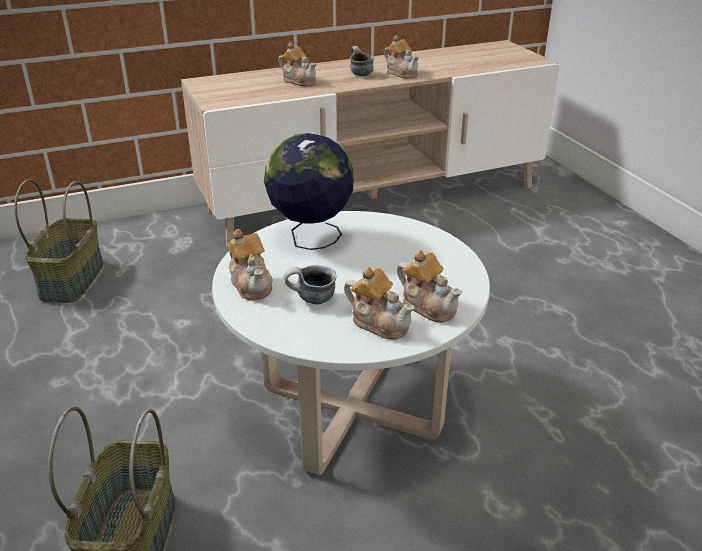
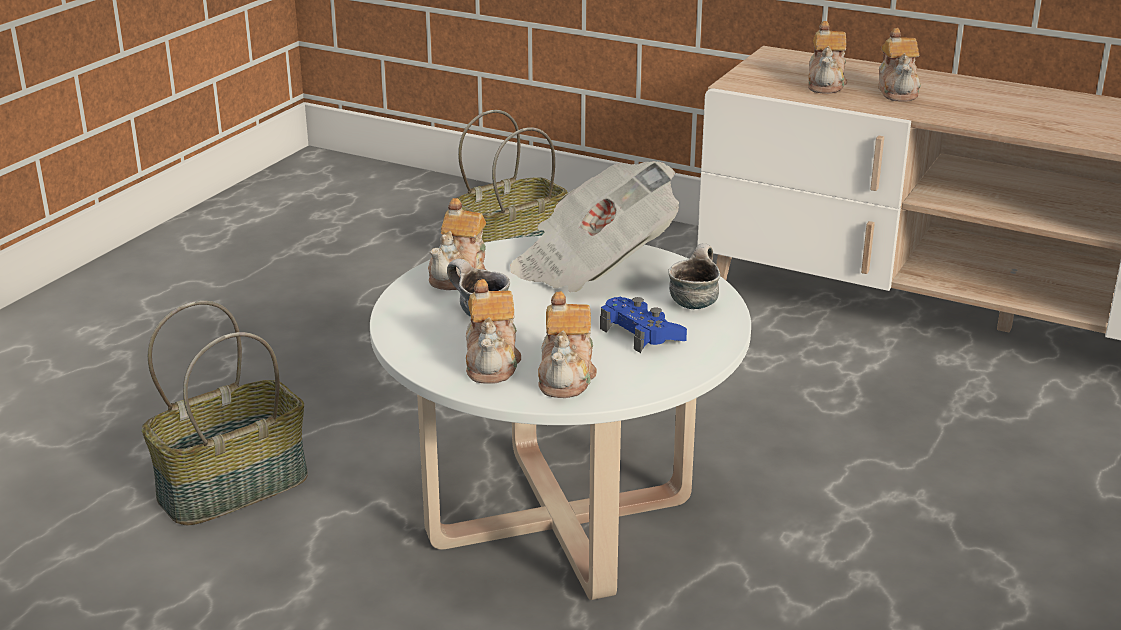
camera: 50 degrees right, 5 degrees down
(311, 239) = (593, 266): globe -> newspaper
(359, 74) = (1004, 109): mug -> mug (693, 300)
(401, 73) = (1071, 127): teapot -> teapot (826, 84)
(410, 261) = (641, 334): none -> blue game controller

